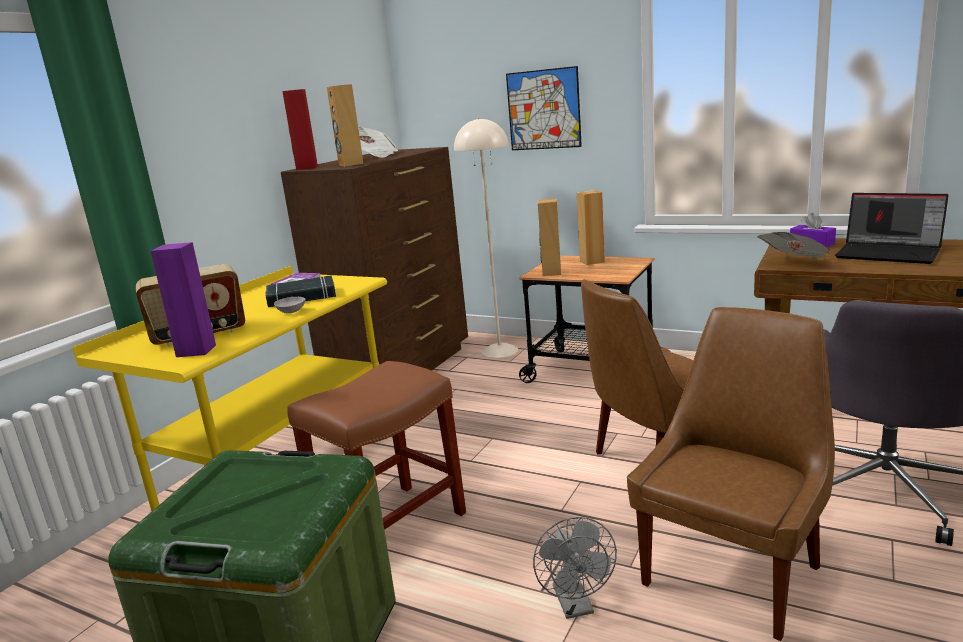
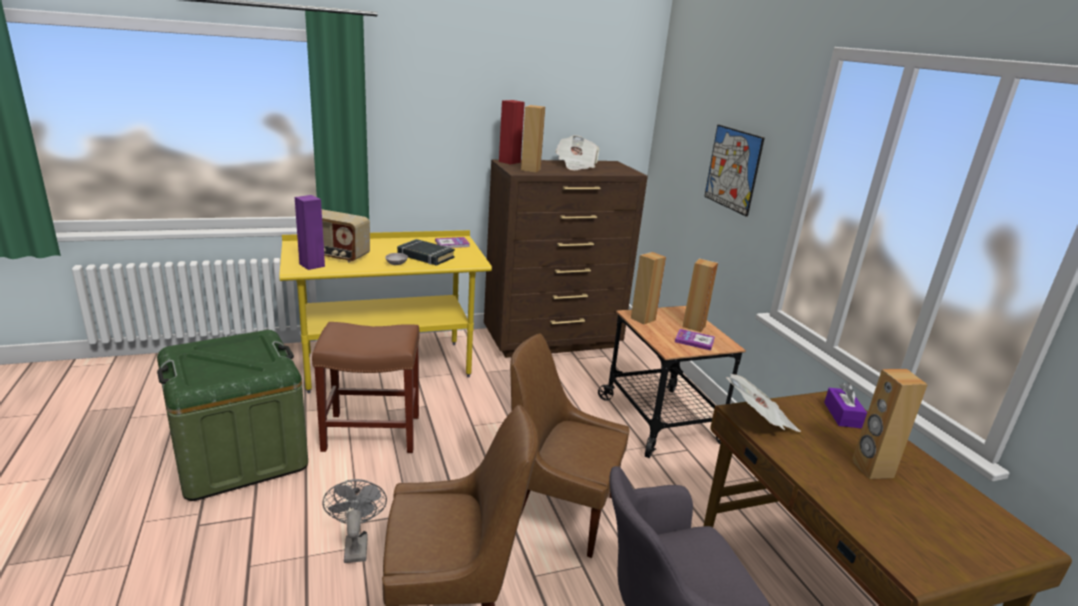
camera: 40 degrees right, 5 degrees up
(500, 350) = (635, 364): beige floor lamp -> none
(576, 606) = (355, 544): grey fan -> grey fan turned 135 degrees clockwise
(615, 267) = (694, 341): none -> book
(889, 253) = (872, 469): laptop -> brown speaker

